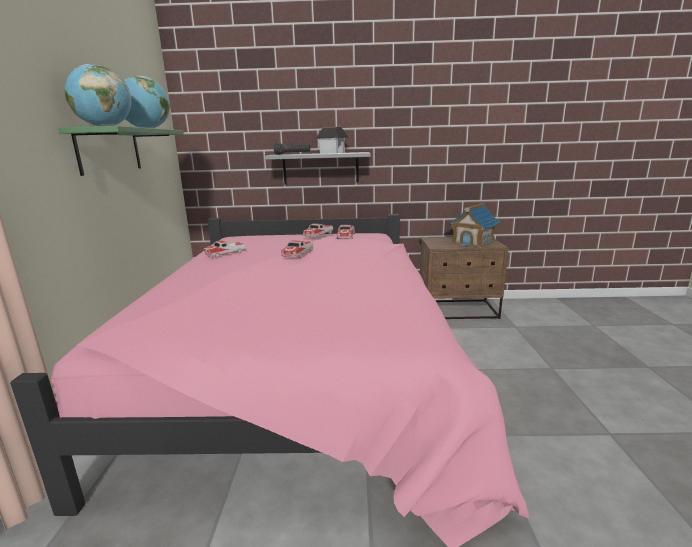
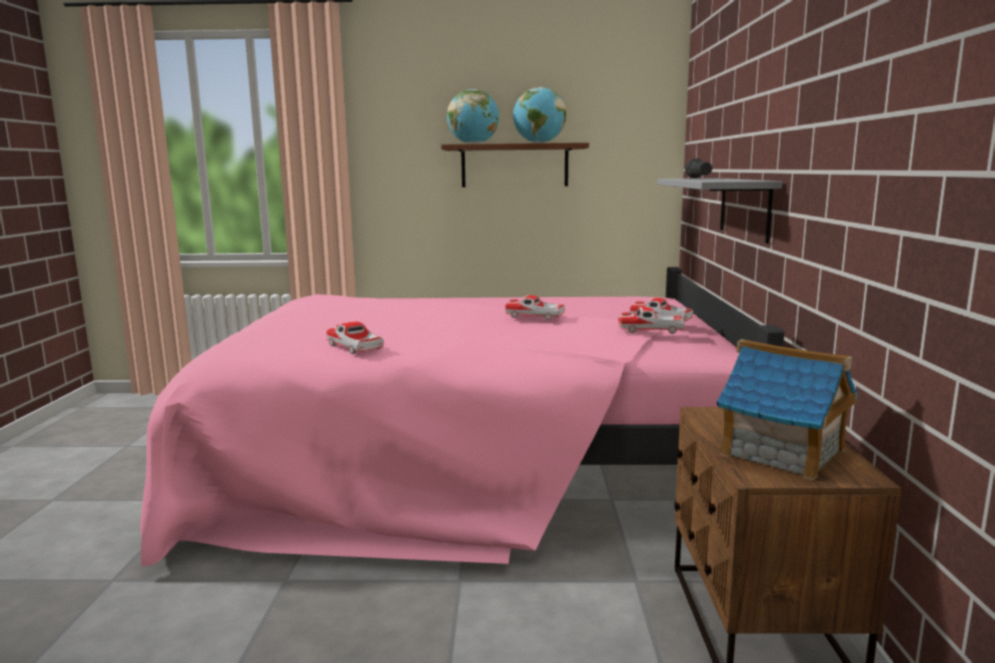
camera: 90 degrees right, 5 degrees down
(109, 151) = (514, 166): green shelf -> brown shelf
(225, 254) = (557, 300): toy car -> toy car (355, 347)
(332, 153) = (720, 179): toy house -> none

